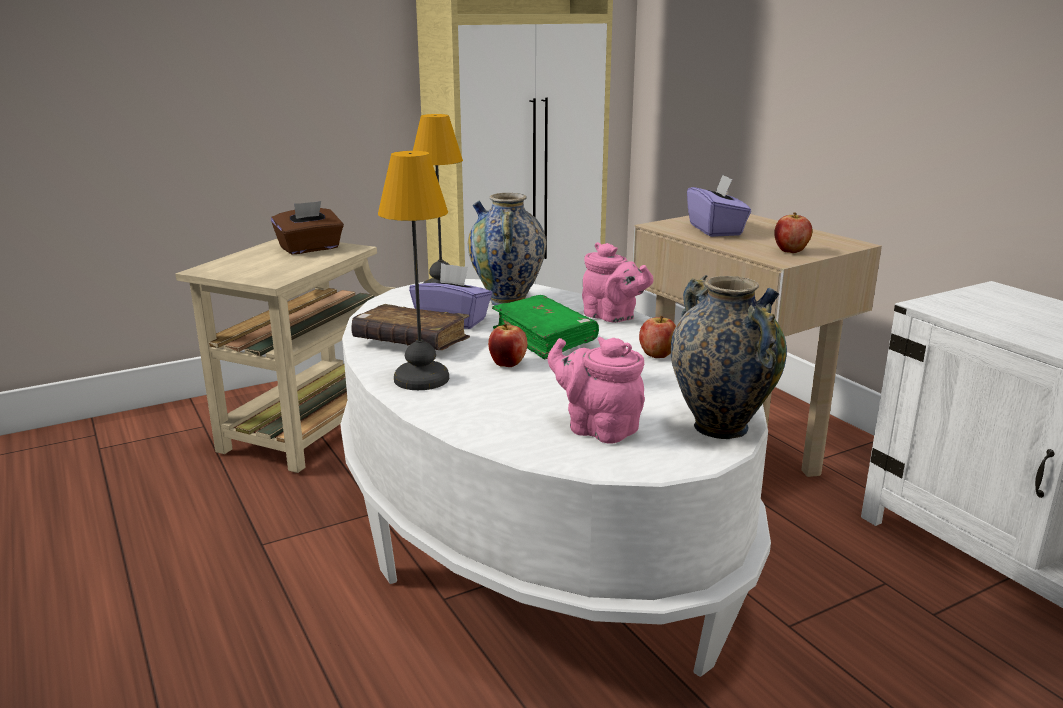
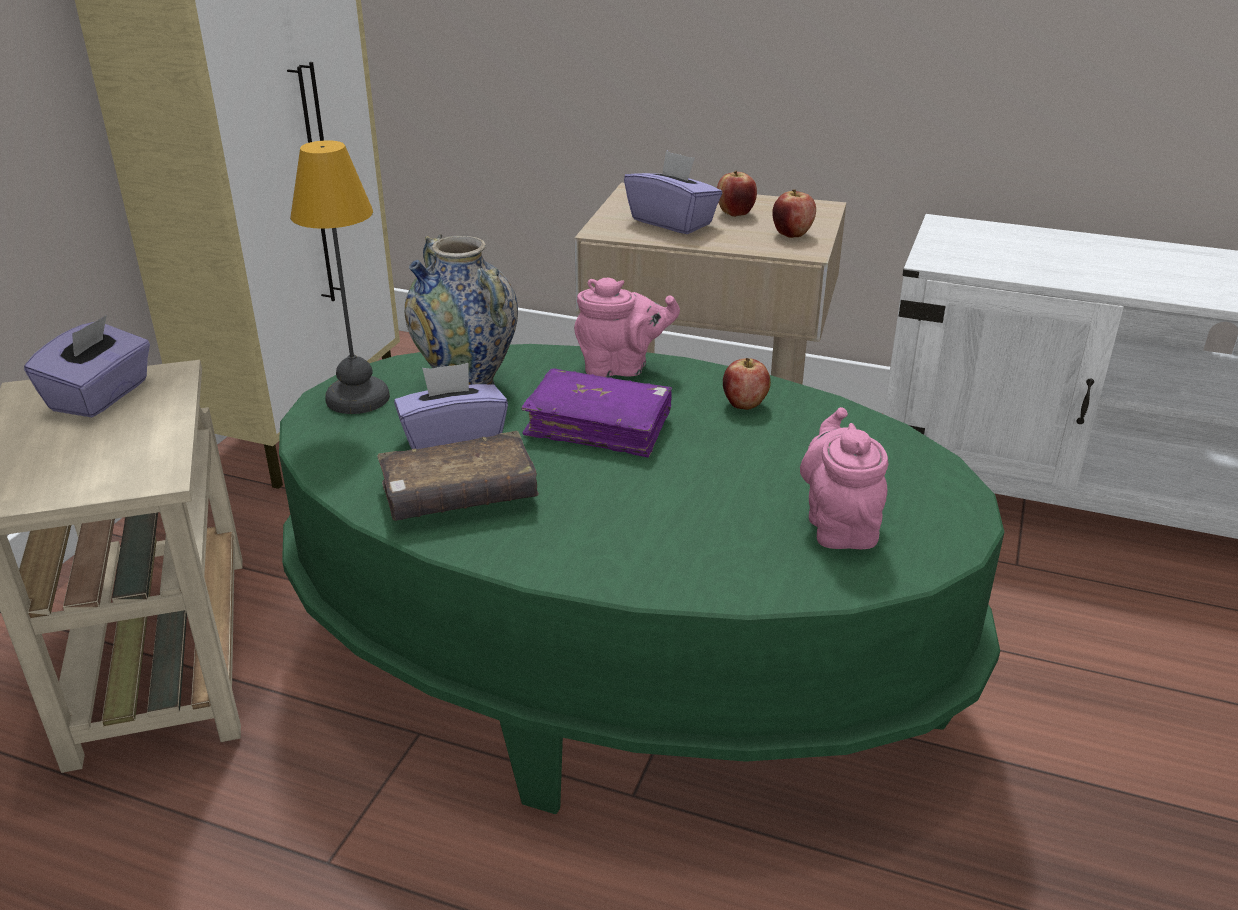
camera: 40 degrees left, 10 degrees up
(310, 248) = (101, 396): brown tissue box -> purple tissue box
(423, 379) = (567, 544): table lamp -> none
(508, 364) = (623, 481): apple -> apple (735, 213)
(531, 530) = (619, 662): white coffee table -> green coffee table
(544, 338) = (599, 426): green book -> purple book
(598, 428) = (839, 525): pink teapot -> pink teapot turned 90 degrees clockwise
(720, 426) = (927, 472): vase -> none

